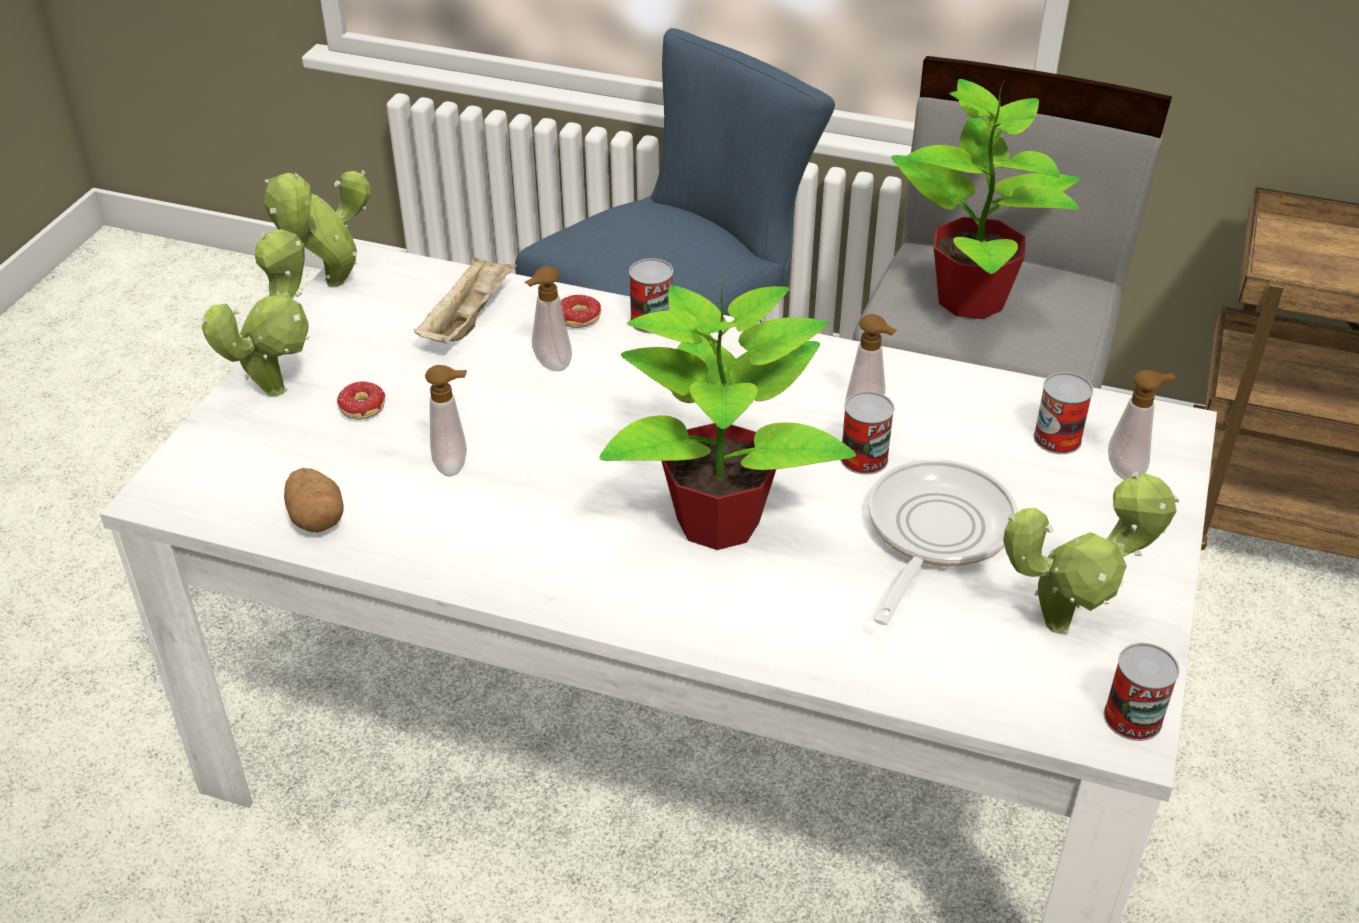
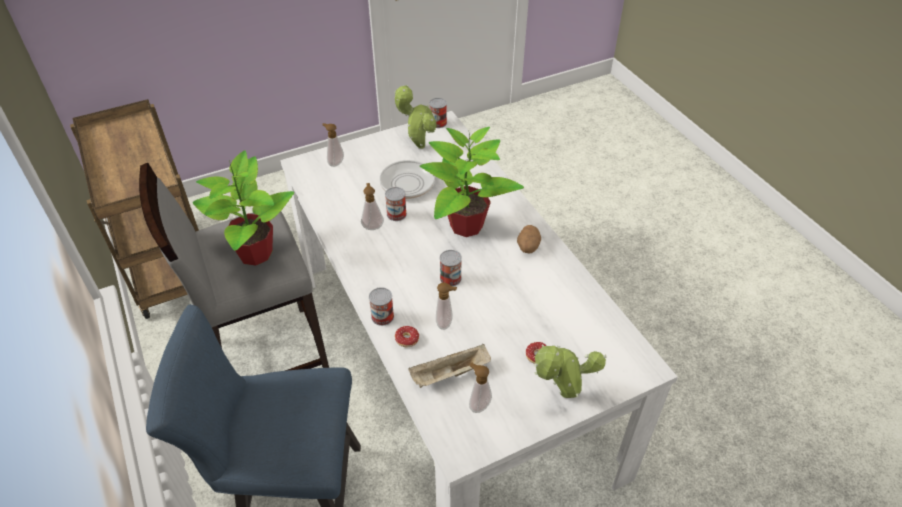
camera: 135 degrees left, 5 degrees up
(316, 518) = (594, 315): potato -> potato (528, 247)
(331, 286) = (488, 448): potted plant -> none
(455, 465) = (527, 303): soap dispenser -> soap dispenser (478, 404)
(1057, 438) = (335, 182): can -> can (450, 278)

